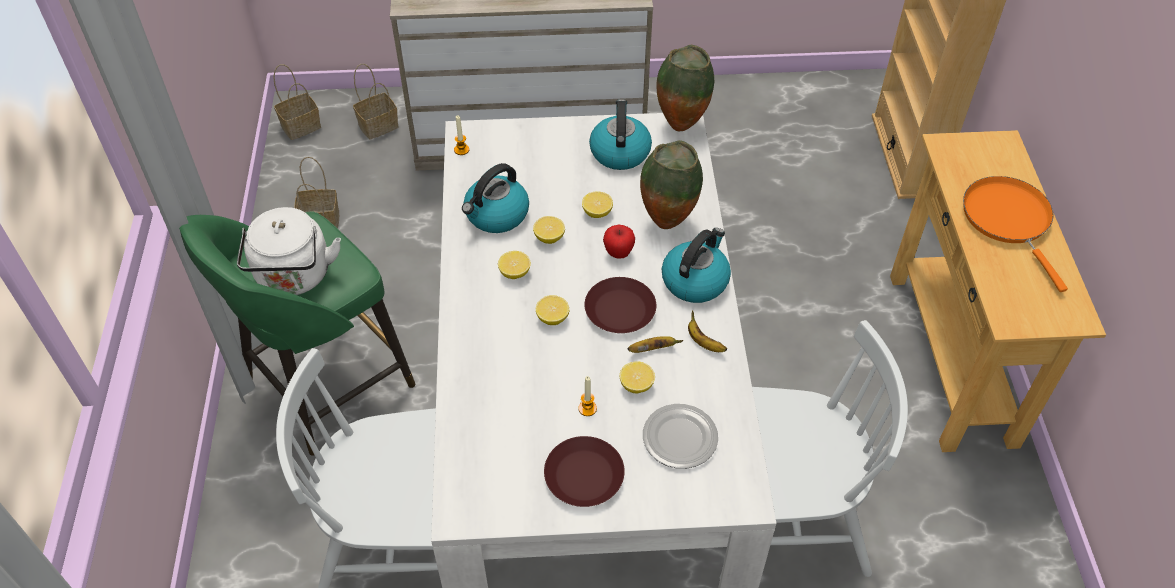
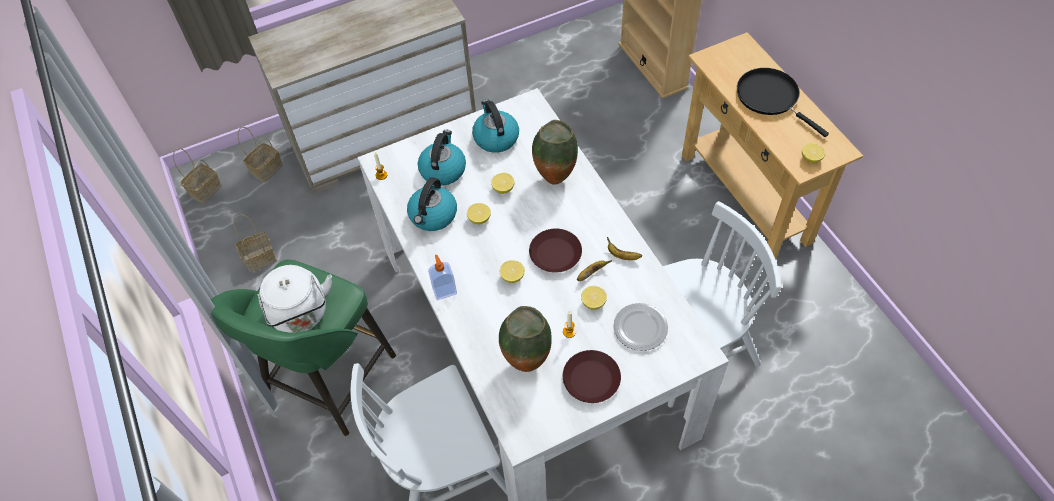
camera: 20 degrees left, 5 degrees up
(462, 304) = (444, 290): none -> soap dispenser
(514, 273) = (469, 253): lemon -> lemon (811, 158)
(618, 253) = (533, 213): apple -> none
(681, 124) = (528, 103): vase -> vase (526, 361)
(695, 280) = (594, 214): kettle -> kettle (443, 169)
(1009, 220) = (770, 98): orange frying pan -> black frying pan

